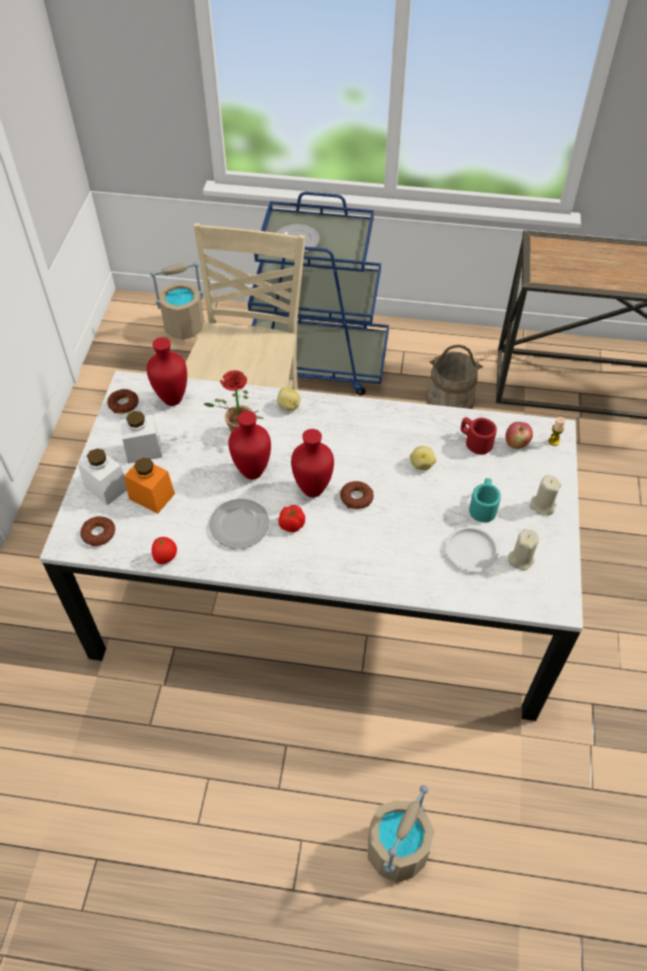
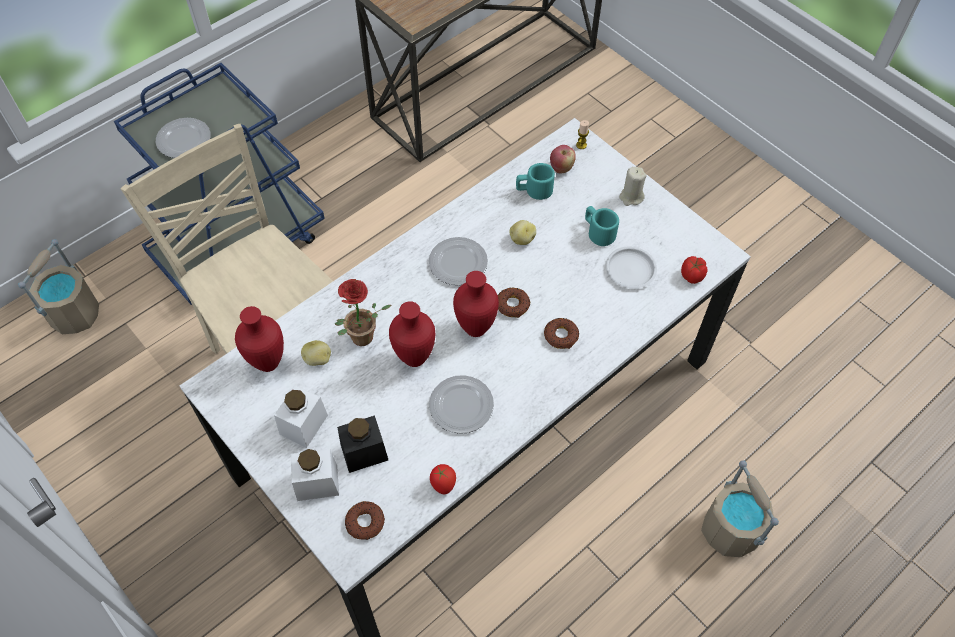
camera: 50 degrees left, 5 degrees up
(123, 404) = (231, 406): donut -> donut (561, 336)
(152, 496) = (364, 452): orange jar -> black jar
(288, 406) = (370, 283): potato -> potato (318, 359)
(291, 525) = (496, 368): tomato -> tomato (692, 276)
(358, 441) = (458, 262): none -> plate
(449, 402) = (386, 190): beige bucket -> none
(475, 441) = (534, 190): red mug -> turquoise mug
(520, 559) = (664, 246): beige candle -> none

